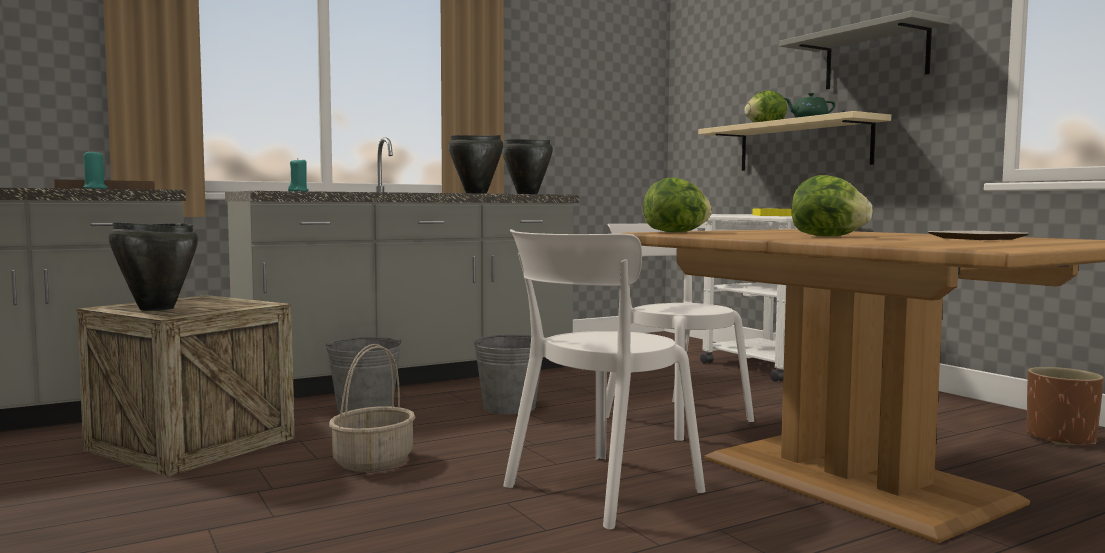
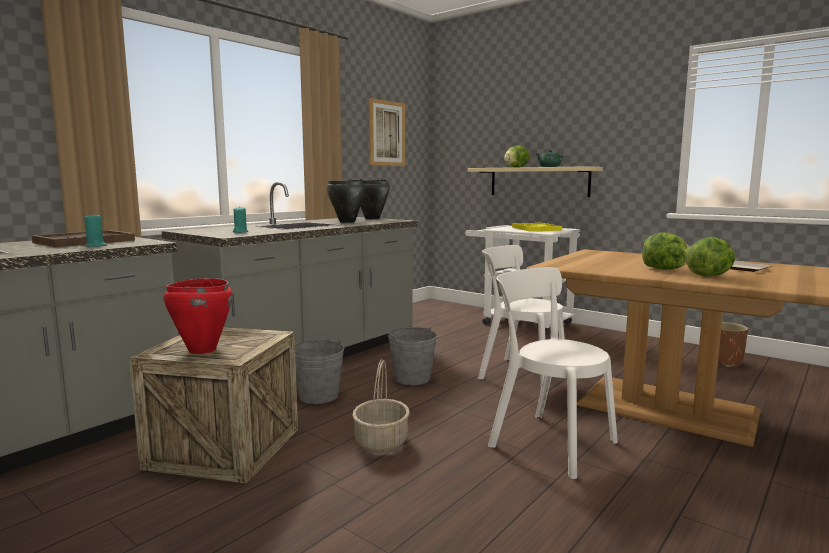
camera: 20 degrees left, 5 degrees up
(155, 308) = (201, 350): black cooking pot -> red cooking pot
(588, 85) = (387, 133): none -> picture
(596, 491) = (547, 441): white chair -> white chair turned 105 degrees clockwise
(676, 232) = (559, 265): lettuce -> lettuce (709, 276)
(876, 57) = (592, 130): grey shelf -> none

